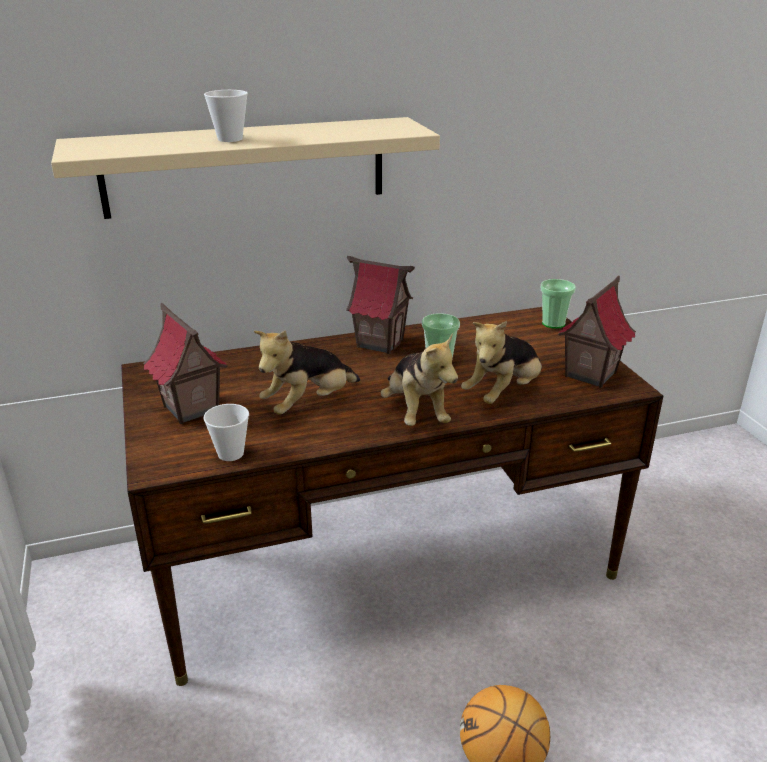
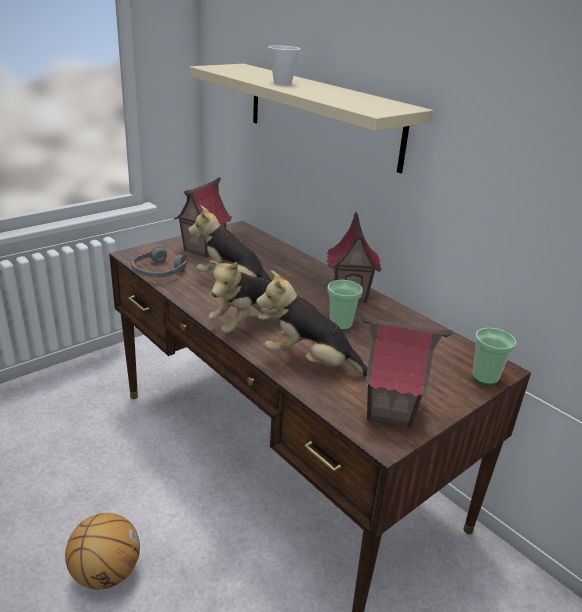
camera: 65 degrees right, 0 degrees up
(230, 454) = (158, 271): cup -> grey headphones

